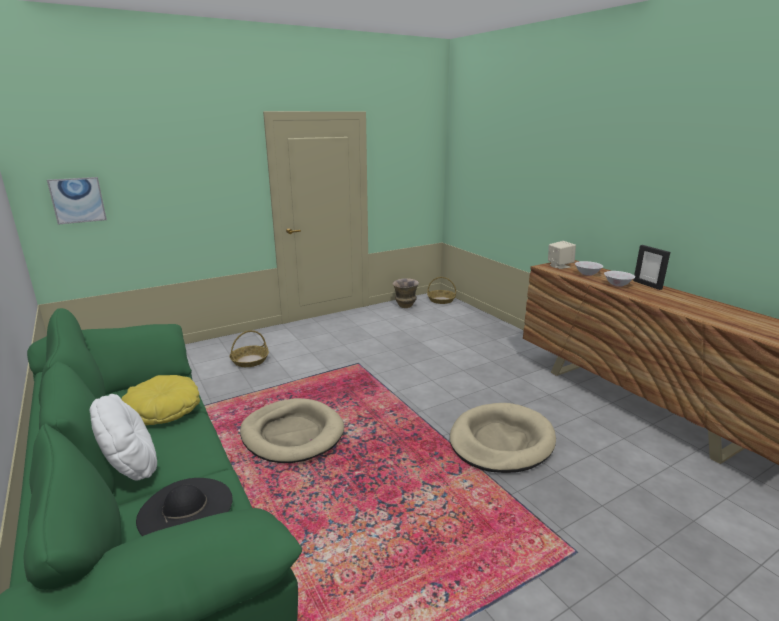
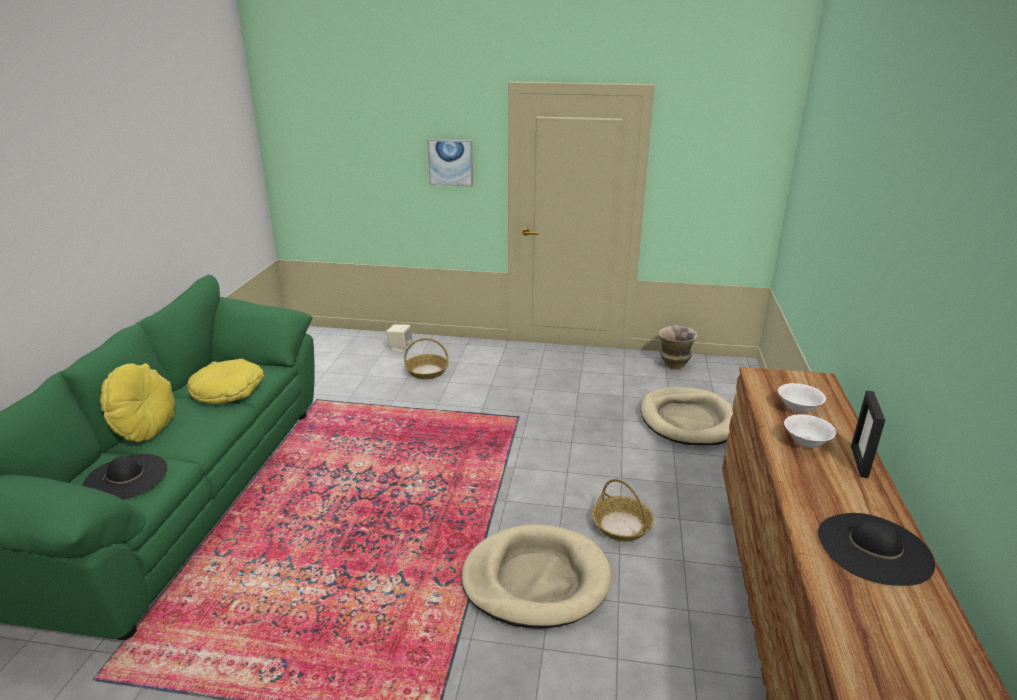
camera: 40 degrees right, 5 degrees up
(77, 200) = (313, 166): picture -> picture (450, 162)
(132, 470) = (146, 431): white pillow -> yellow pillow
(292, 434) = (365, 463): beige dog bed -> beige dog bed (688, 420)
(441, 300) = (736, 373): basket -> basket (622, 525)
(559, 266) = (784, 380): beige speaker -> beige speaker (400, 348)
(715, 310) = (874, 548): none -> black hat

